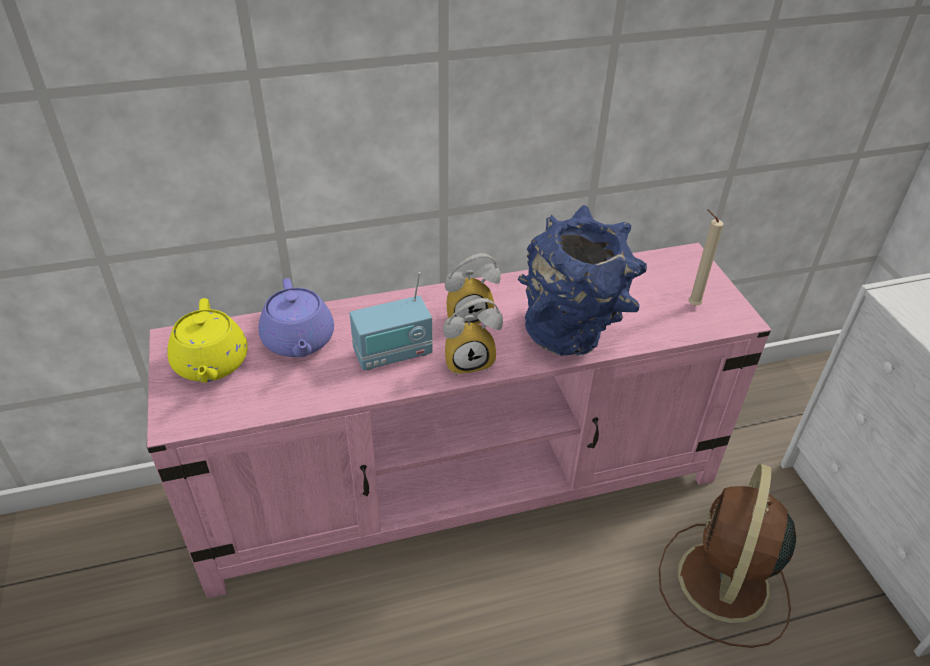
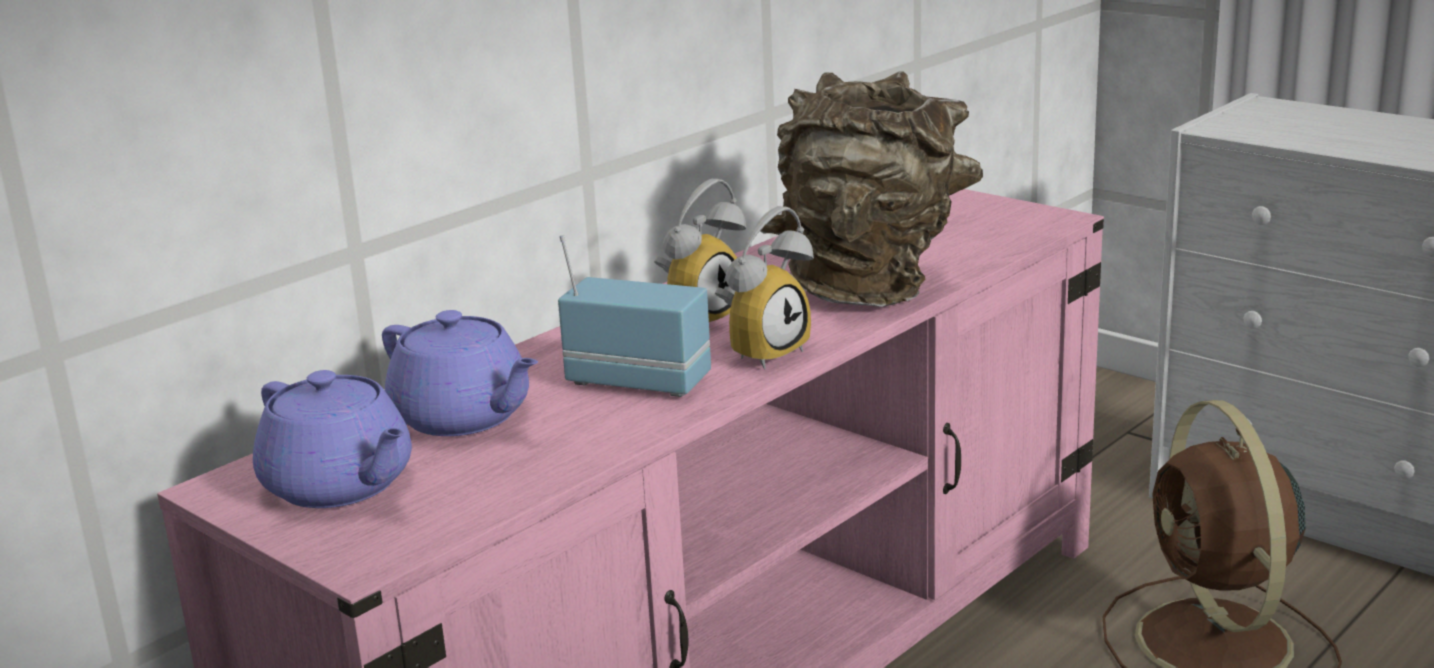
camera: 30 degrees left, 20 degrees down
(211, 364) = (340, 486): yellow teapot -> purple teapot
(393, 354) = (639, 381): radio -> radio turned 105 degrees counterclockwise
(573, 334) = (871, 289): blue vase -> brown vase
(691, 304) = (983, 224): beige candle -> none

